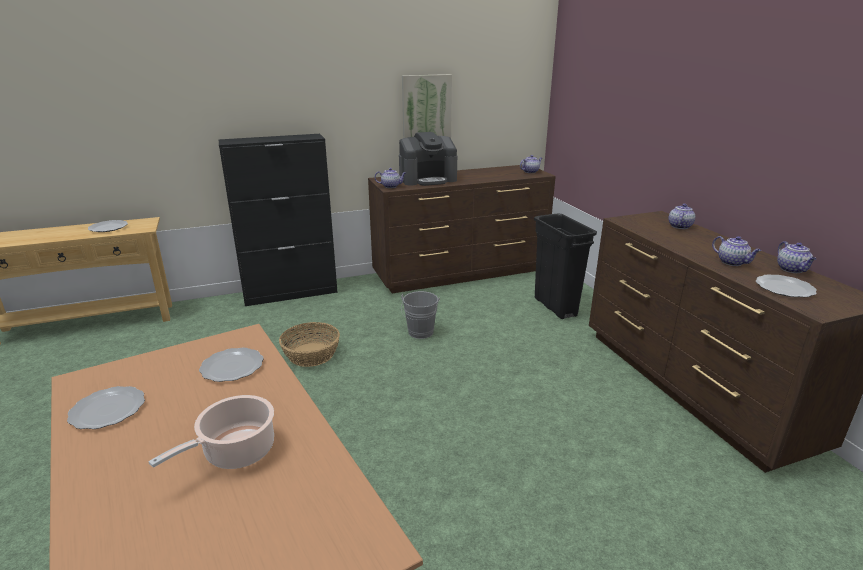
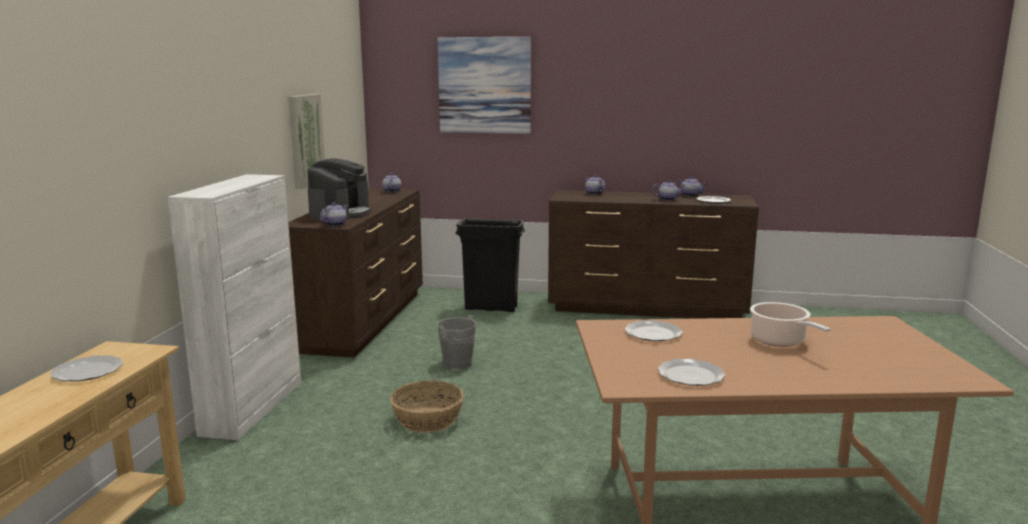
camera: 60 degrees left, 10 degrees down
(291, 293) = (253, 406): black cabinet -> white cabinet
(627, 76) = (484, 85): none -> picture

